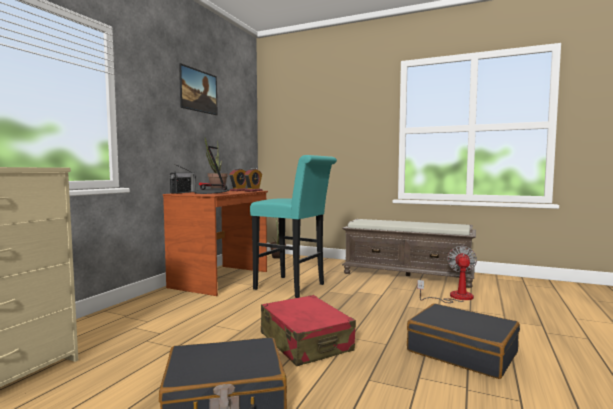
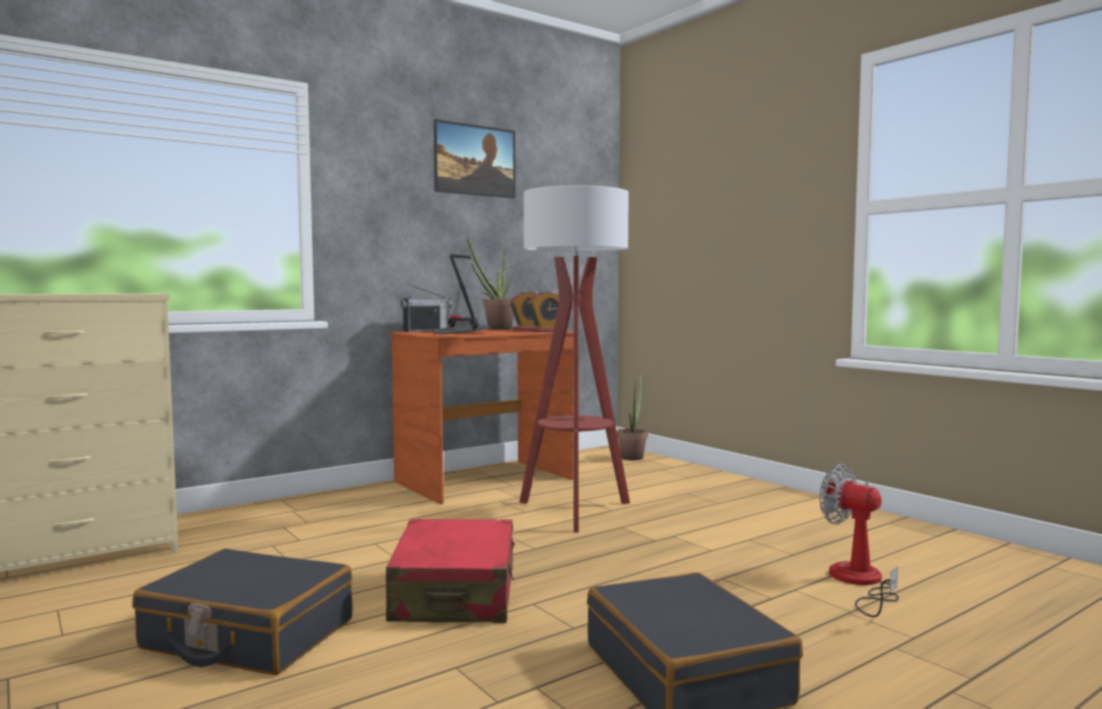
camera: 30 degrees right, 0 degrees up
(294, 287) = (574, 511): turquoise stool -> floor lamp
(407, 275) = (833, 524): brown bench -> none
(454, 297) = (859, 583): fan -> fan turned 90 degrees counterclockwise

